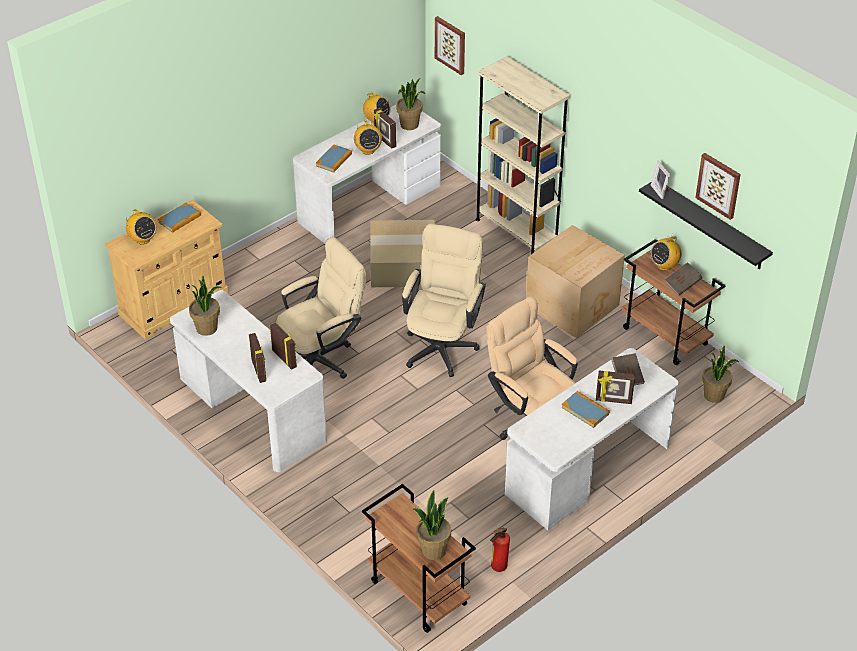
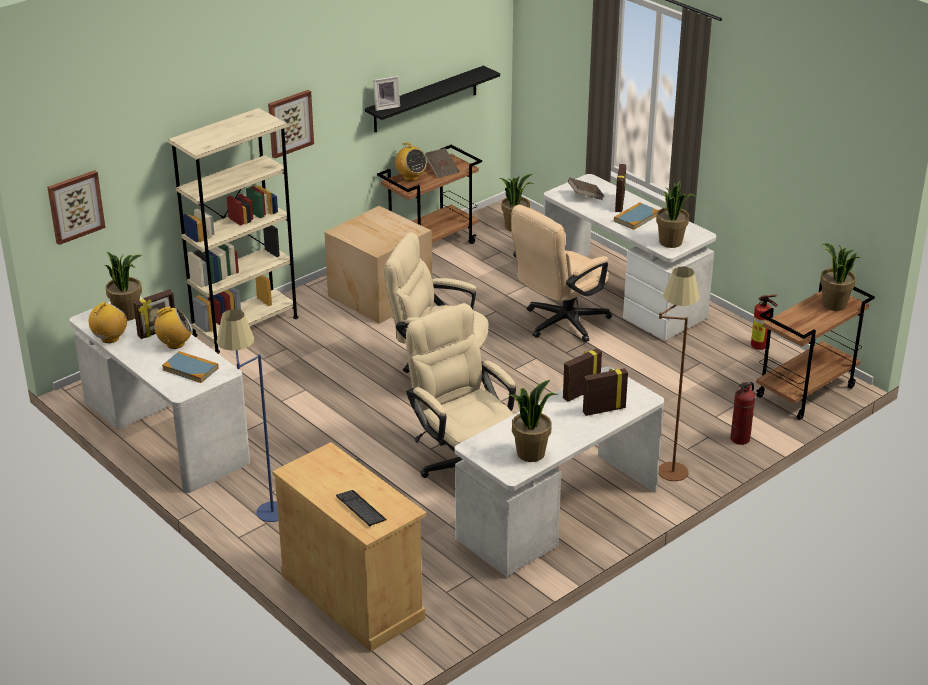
camera: 90 degrees left, 10 degrees down
(142, 239) = (361, 509): radio -> keyboard
(179, 219) = (317, 479): book -> none
(277, 255) = (259, 507): none -> blue floor lamp
(313, 482) = (669, 463): none -> brown floor lamp
(344, 534) = (740, 439): none -> fire extinguisher
(404, 264) = (294, 404): cardboard box -> none
(537, 432) = (671, 242): none -> potted plant
(719, 185) = (426, 50): picture -> picture (290, 123)

